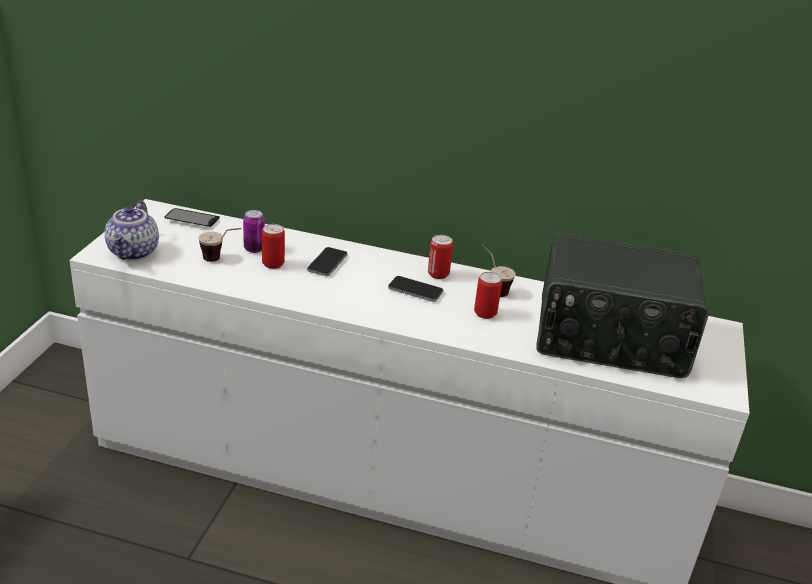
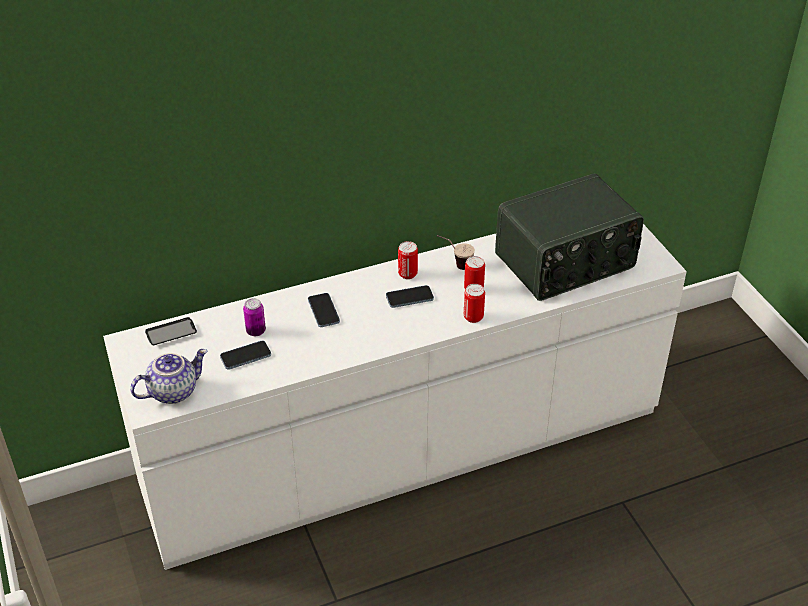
camera: 35 degrees left, 10 degrees up
(134, 252) = (173, 391): teapot -> teapot turned 90 degrees counterclockwise
(221, 260) = (245, 356): cup -> phone
(273, 264) = (287, 336): can -> can (473, 317)

